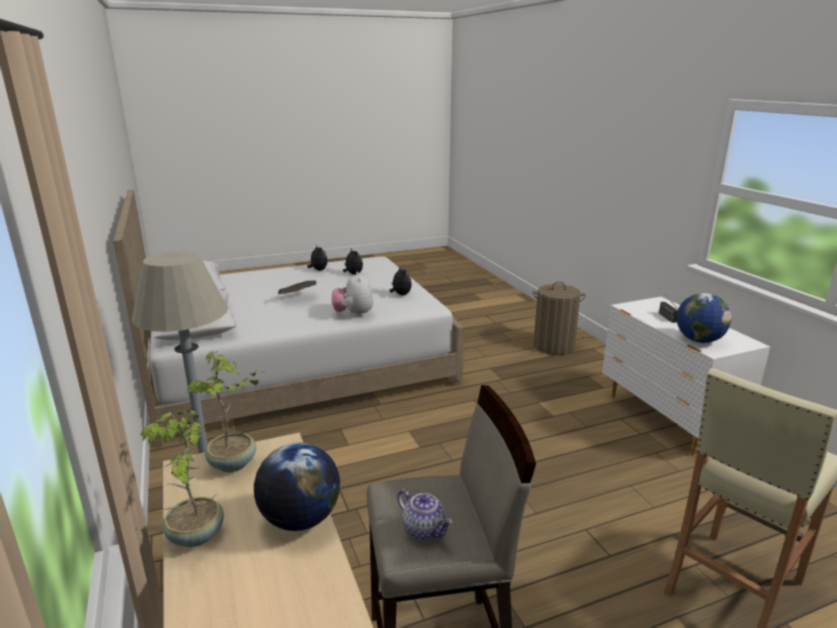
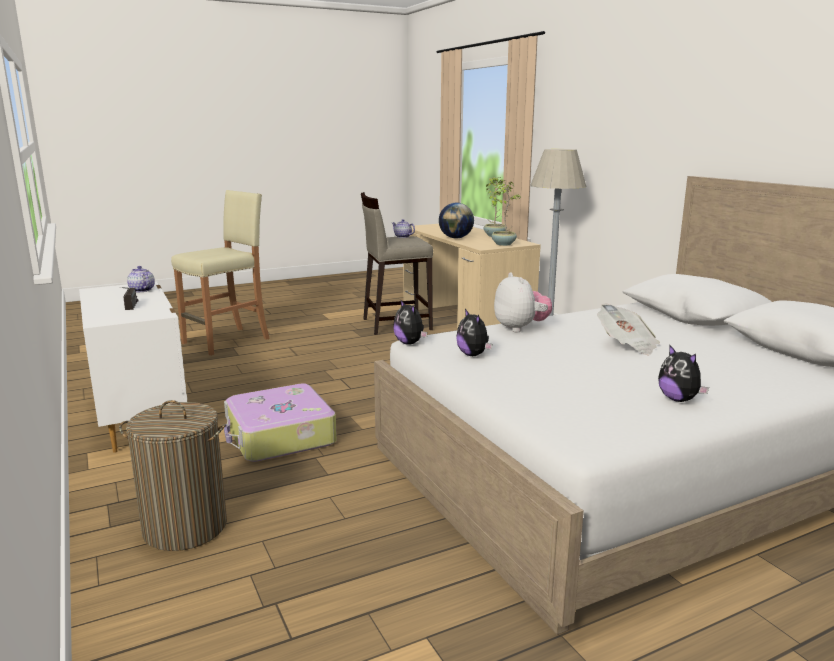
camera: 175 degrees right, 5 degrees down
(353, 274) = (593, 392): plush toy -> plush toy (410, 343)
(535, 396) = (279, 436): none -> suitcase
(698, 340) = (141, 290): globe -> teapot

